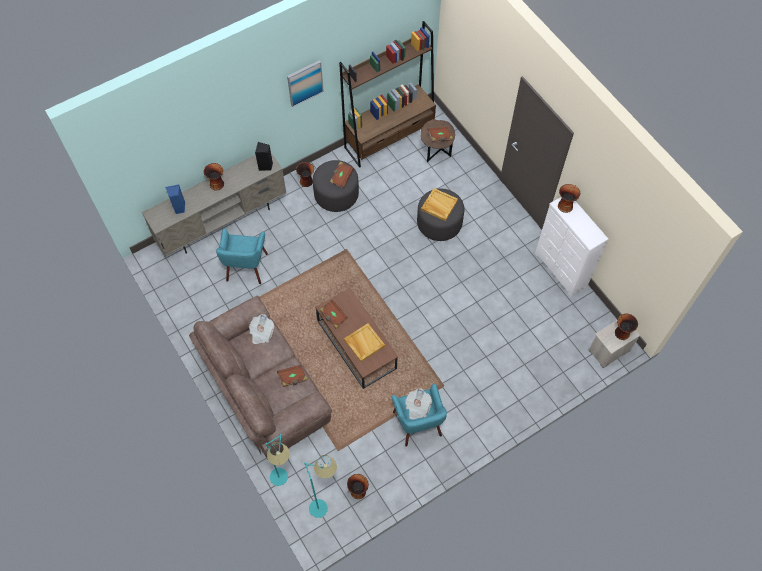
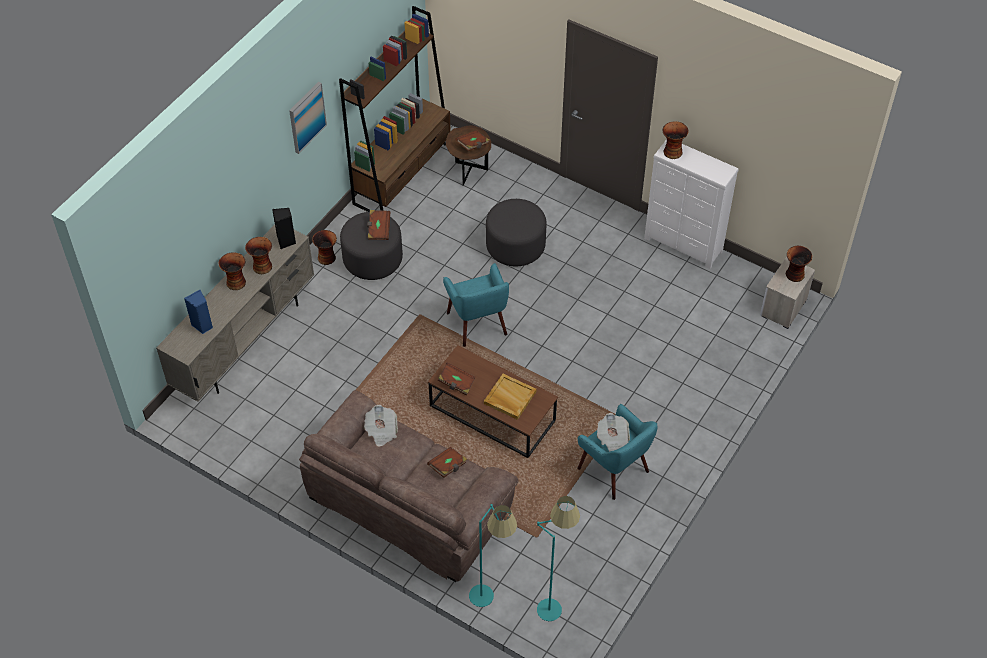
camera: 25 degrees left, 10 degrees down
(246, 267) = (305, 380): turquoise armchair -> turquoise armchair (478, 324)
(358, 490) = (585, 570): vase -> vase (262, 266)
(439, 205) = (513, 218): beige tray -> none

